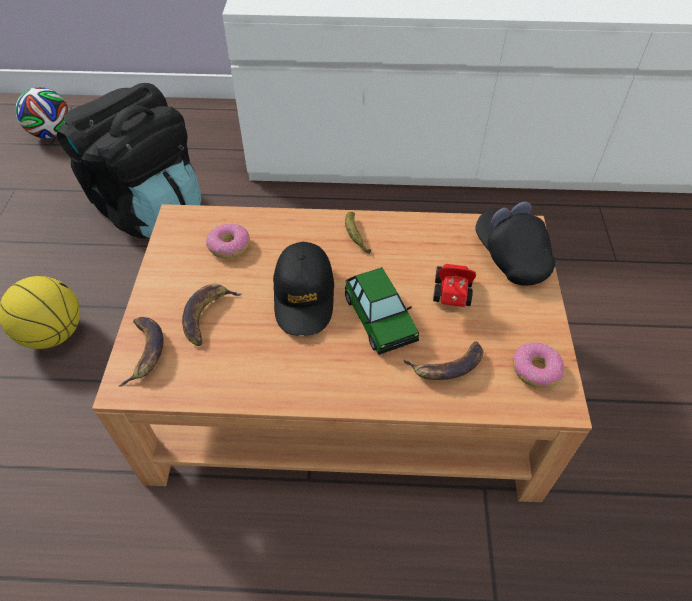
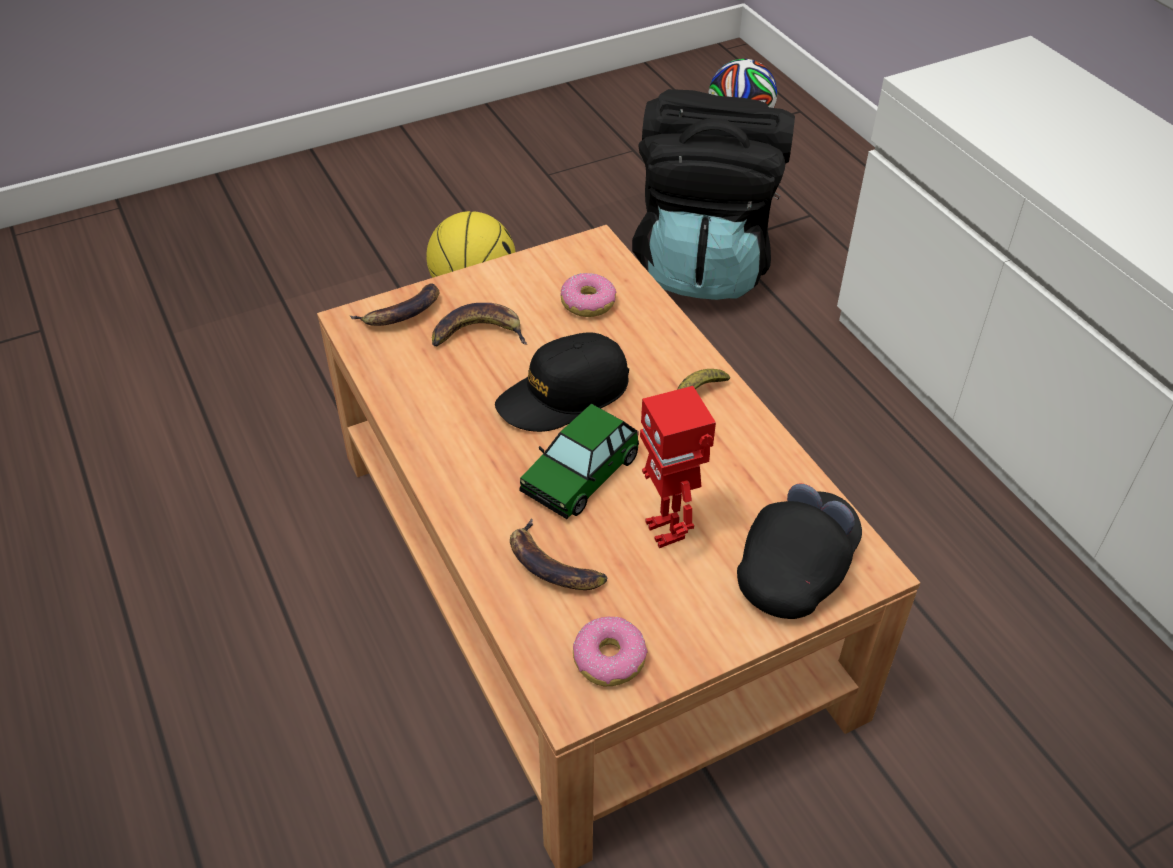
camera: 60 degrees right, 5 degrees down
(451, 297) = (667, 530): toy car -> toy robot

